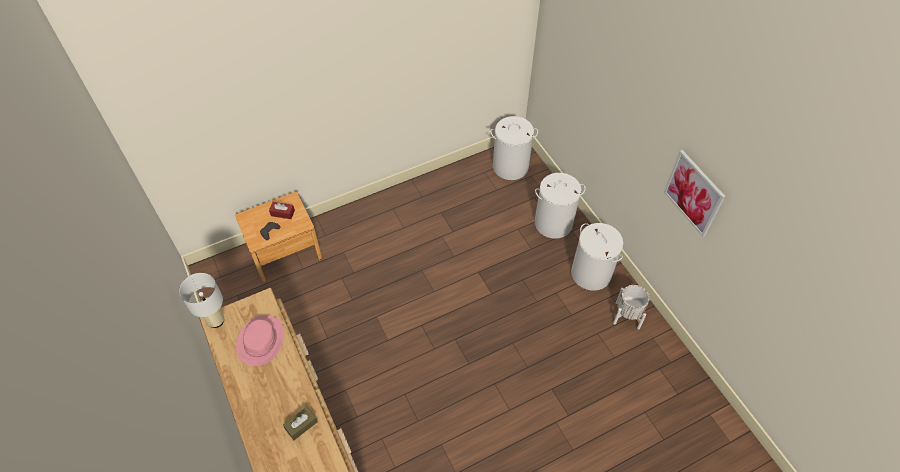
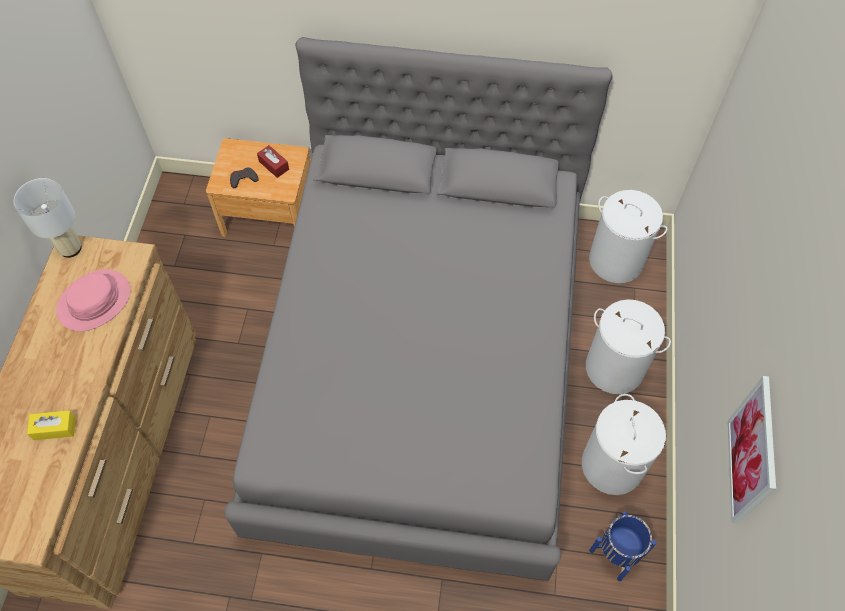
camera: 35 degrees right, 5 degrees up
(301, 425) = (54, 428): brown tissue box -> yellow tissue box
(449, 283) = (423, 364): none -> grey bed
(627, 315) = (618, 552): white planter -> blue planter

